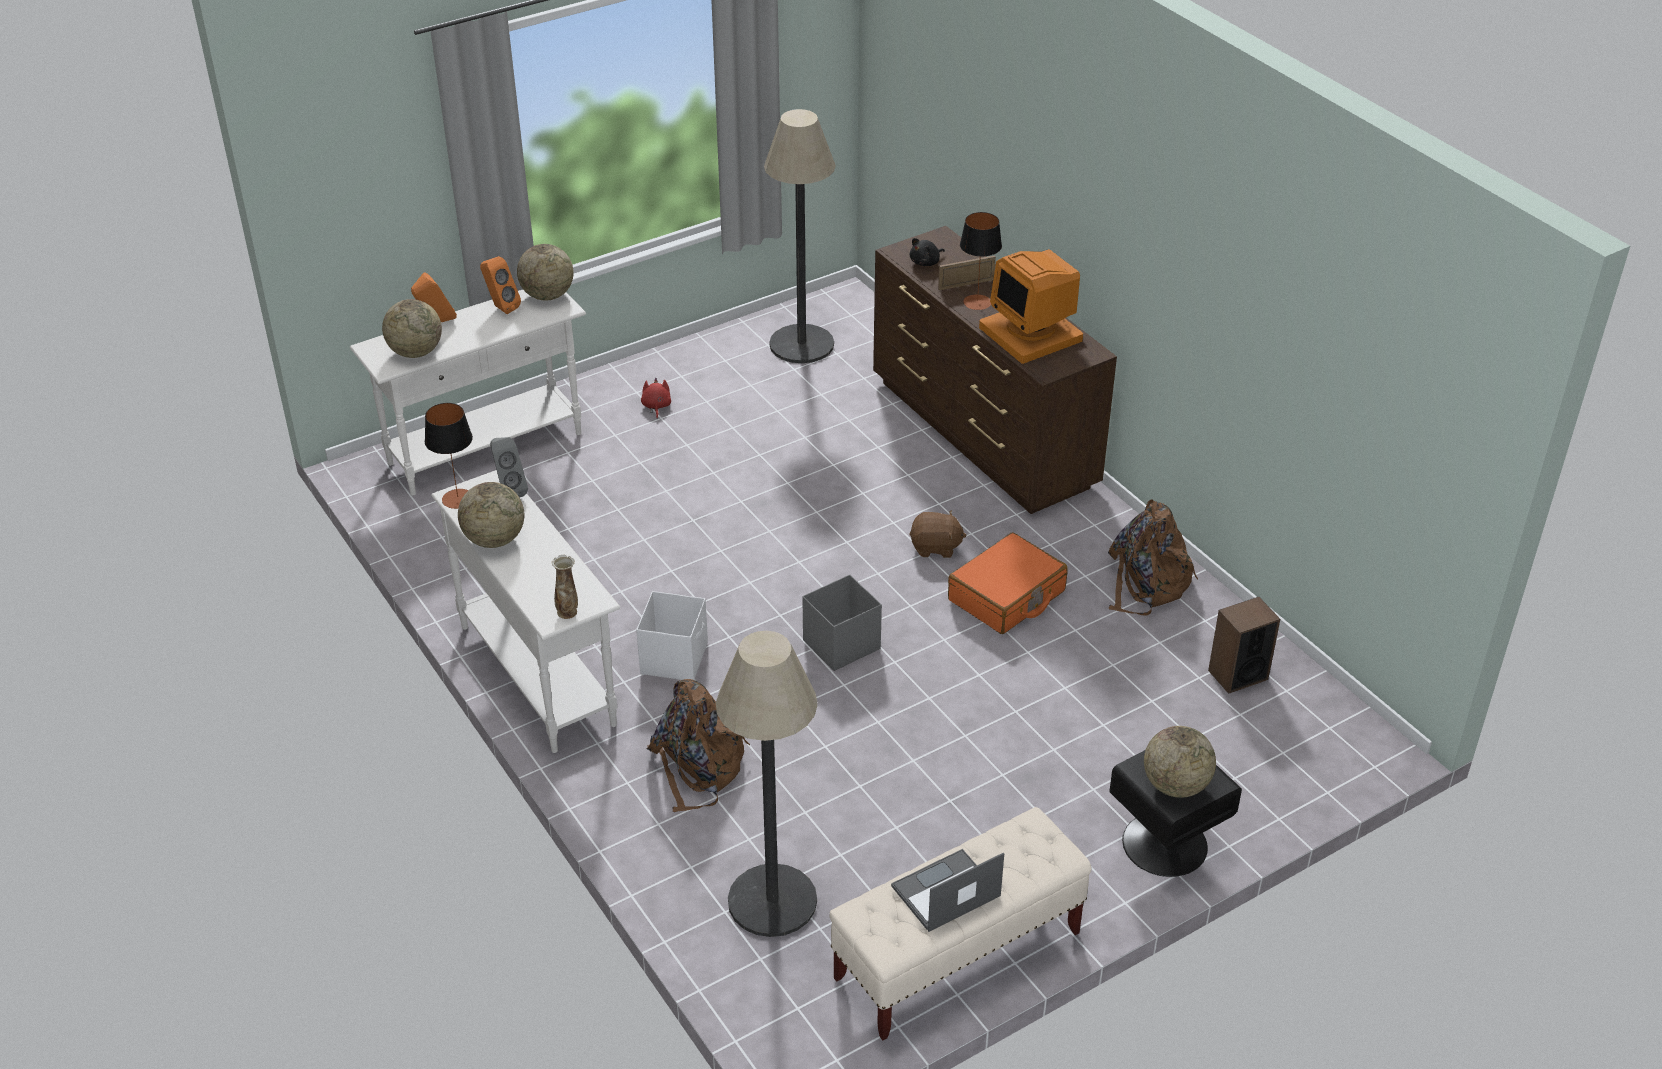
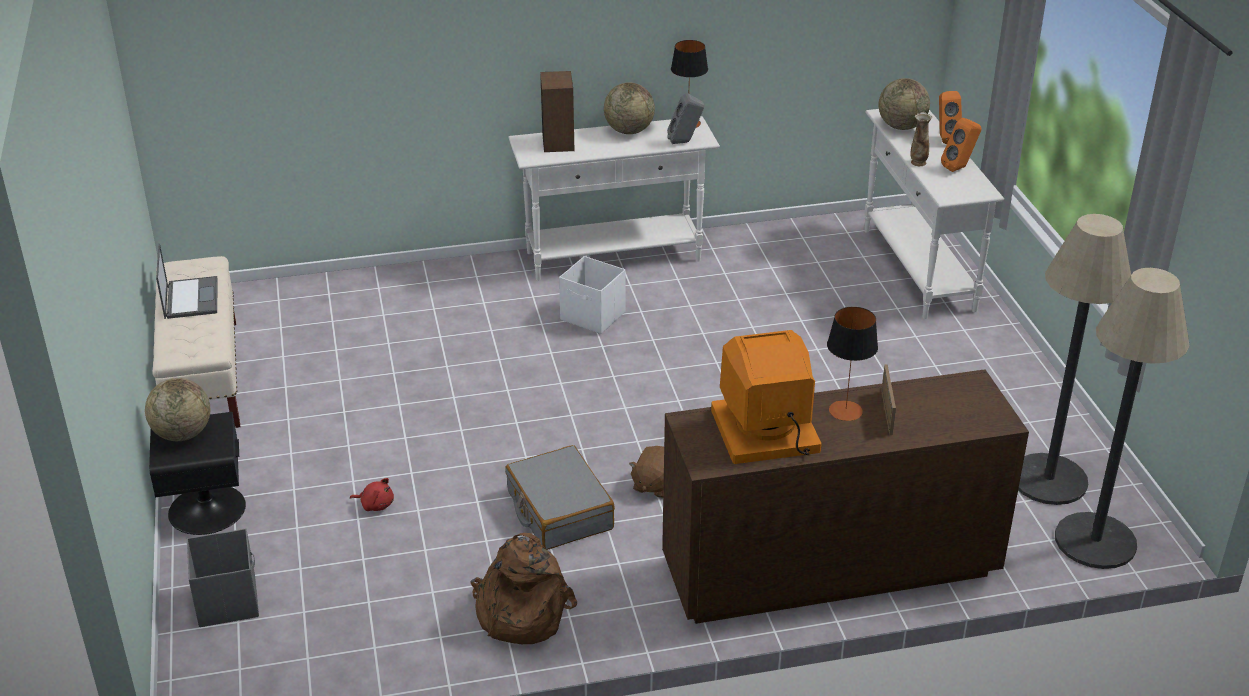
camera: 110 degrees right, 5 degrees down
(547, 295) = (973, 190): globe -> none
(568, 612) = (526, 146): vase -> vase (918, 163)
(656, 406) = (955, 366): red plush toy -> red plush toy (375, 504)
(698, 767) = (468, 306): brown backpack -> none
(772, 901) = (320, 313): floor lamp -> floor lamp (1095, 541)
(840, 645) = (555, 398): grey storage box -> grey storage box (228, 600)
(926, 262) = (944, 396): black plush toy -> none
(1007, 596) = (559, 510): orange suitcase -> grey suitcase
(1237, 674) = (352, 630): speaker -> speaker (558, 142)

